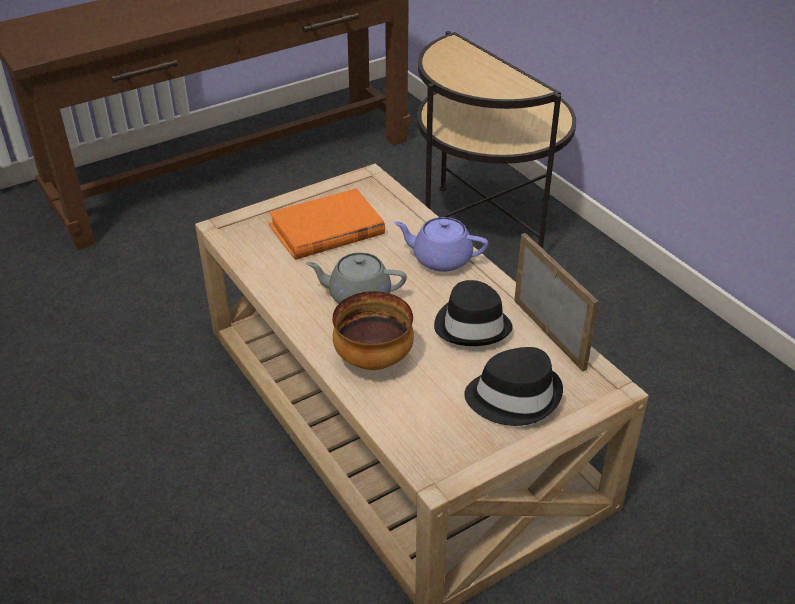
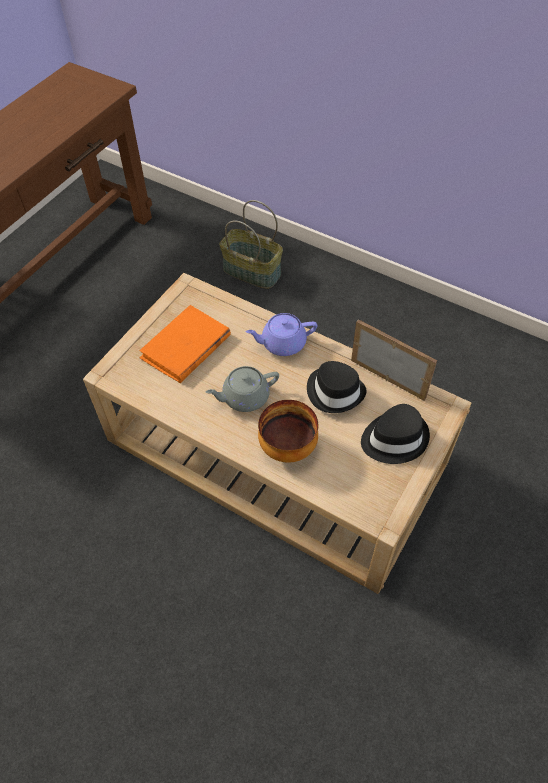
camera: 25 degrees left, 15 degrees up
(488, 223) = (251, 272): side table -> basket

